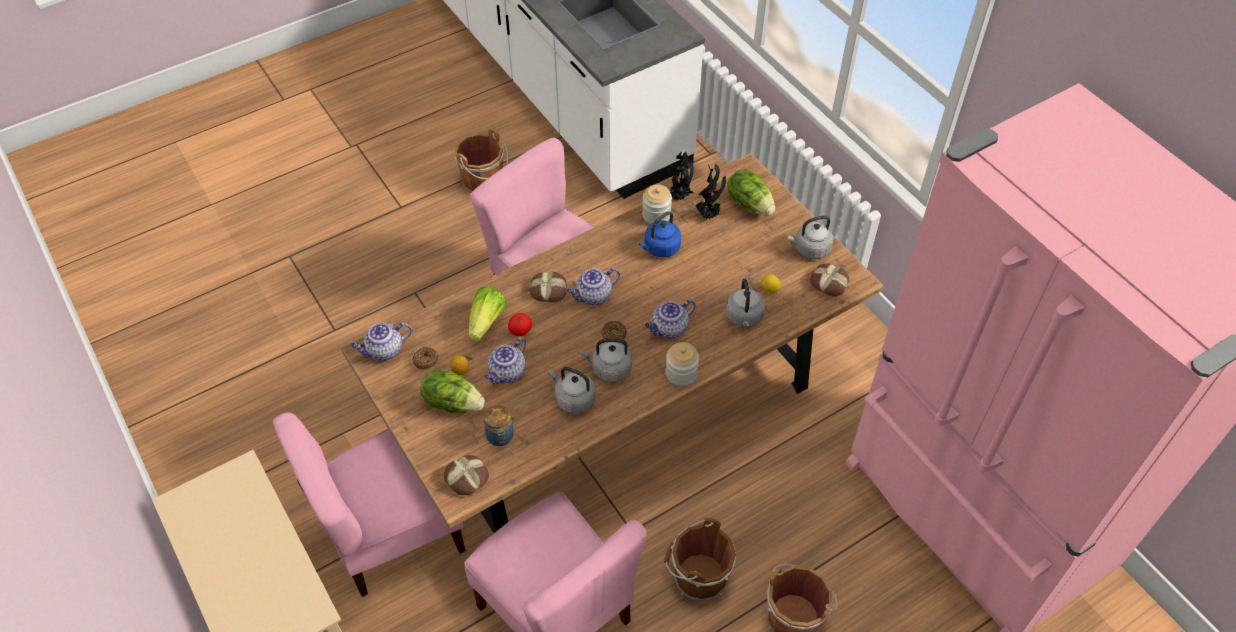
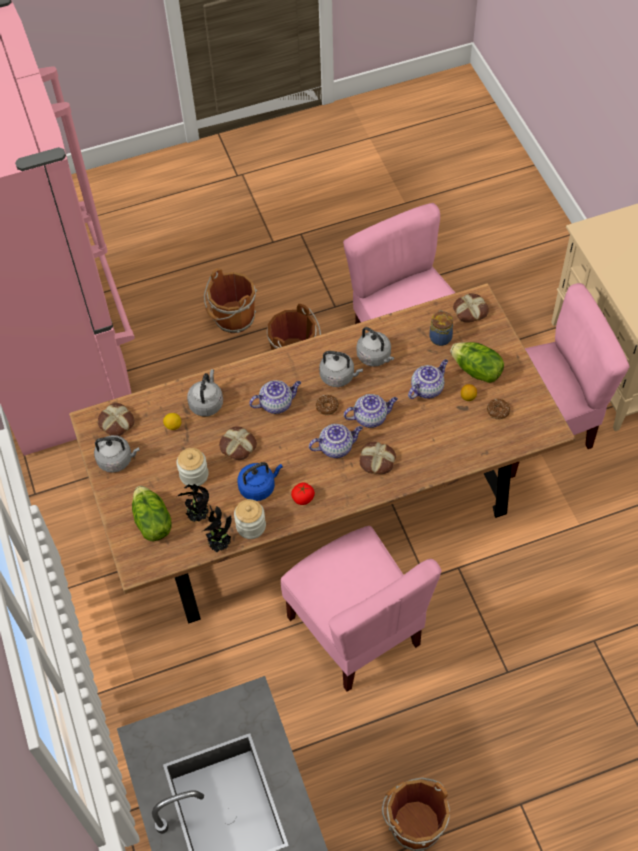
camera: 165 degrees left, 5 degrees up
(384, 351) = (535, 427): teapot -> teapot (371, 417)
(486, 322) = (439, 439): lettuce -> none
(520, 330) = (410, 425): tomato -> tomato (303, 498)
(681, 374) = (279, 363): jar -> jar (194, 475)
(695, 281) = (237, 446): none -> bread

